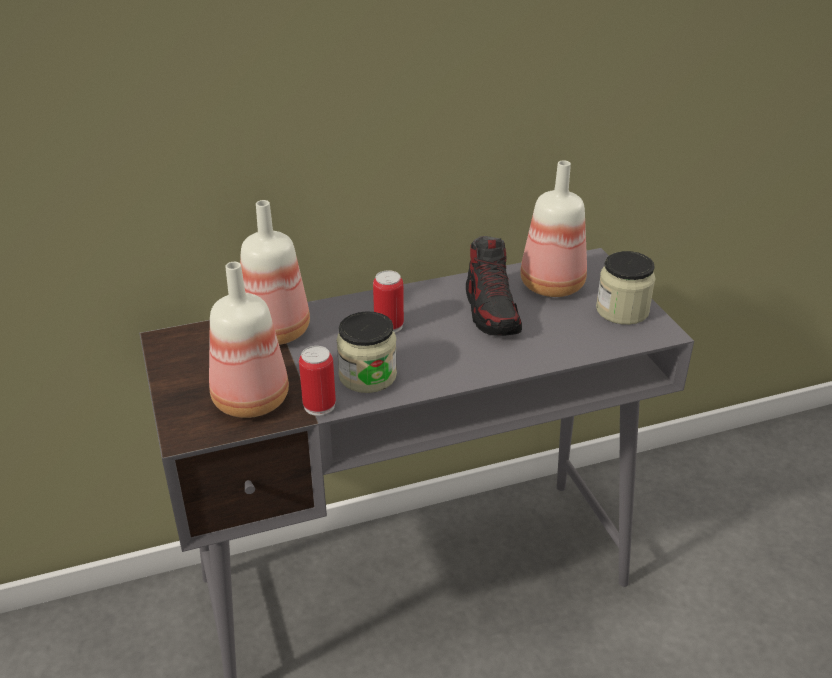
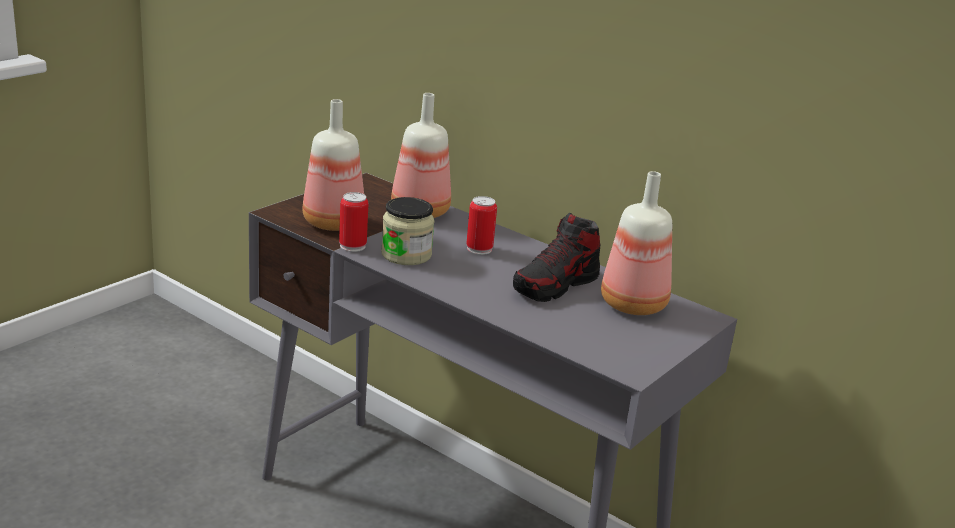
camera: 55 degrees right, 10 degrees down
(622, 310) = (640, 345): jar -> none

